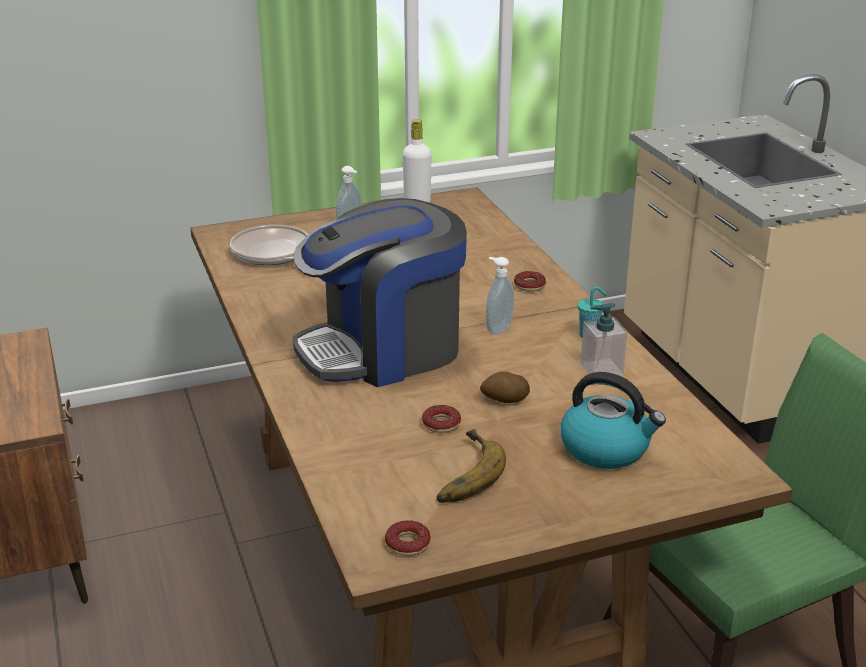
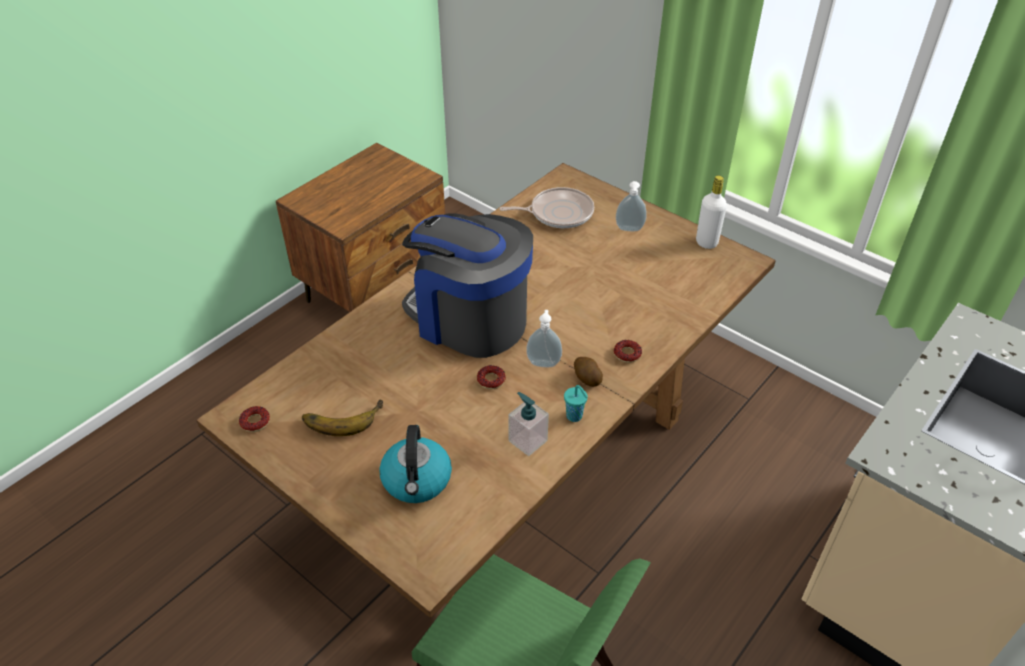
camera: 60 degrees right, 15 degrees up
(273, 254) = (558, 213): frying pan -> frying pan turned 60 degrees clockwise
(441, 423) = (395, 384): donut -> donut (491, 380)
(504, 400) = (446, 404): potato -> potato (586, 378)

